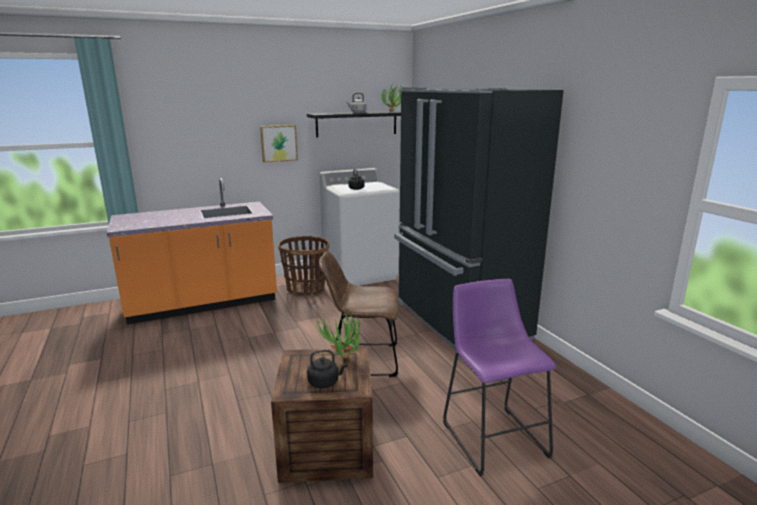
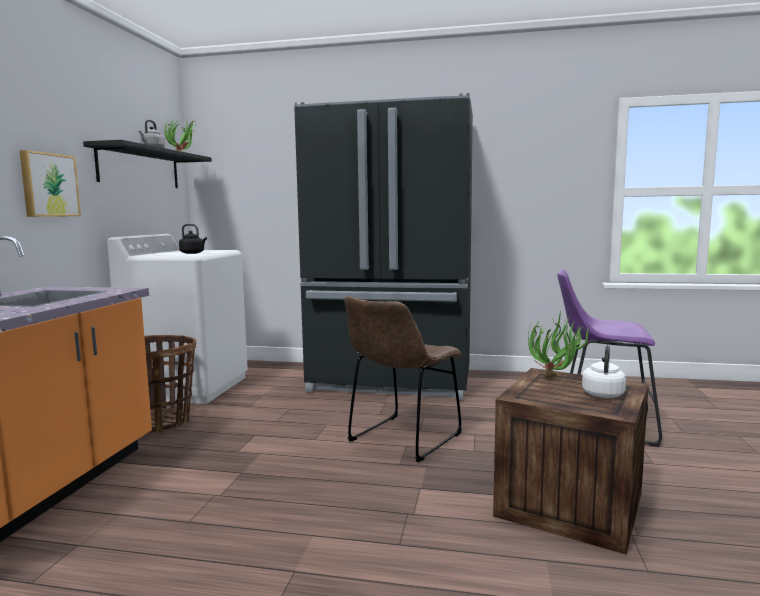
camera: 55 degrees left, 10 degrees down
(325, 382) = (603, 394): black kettle -> white kettle

